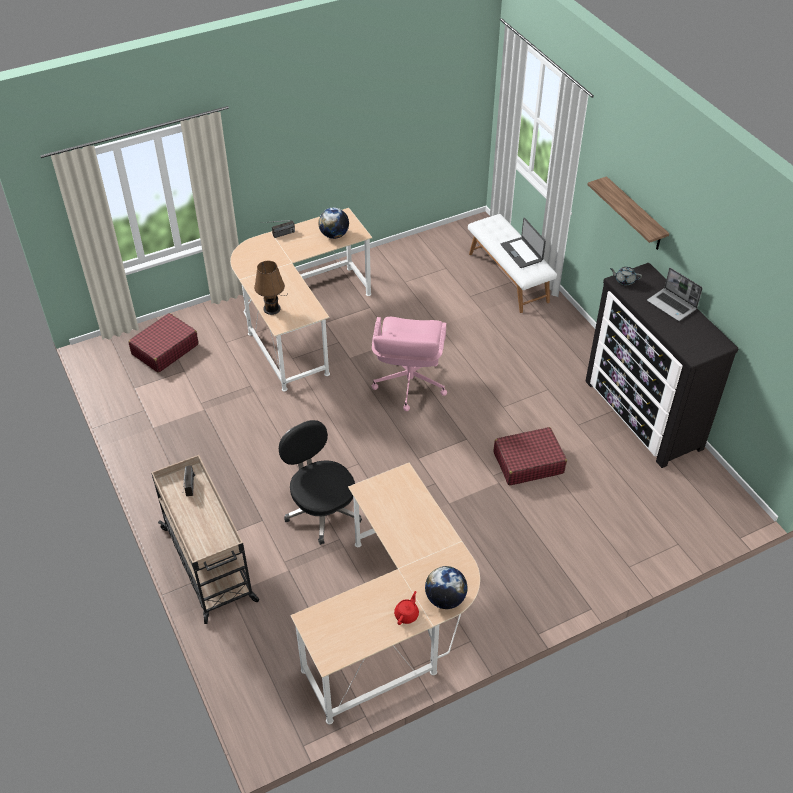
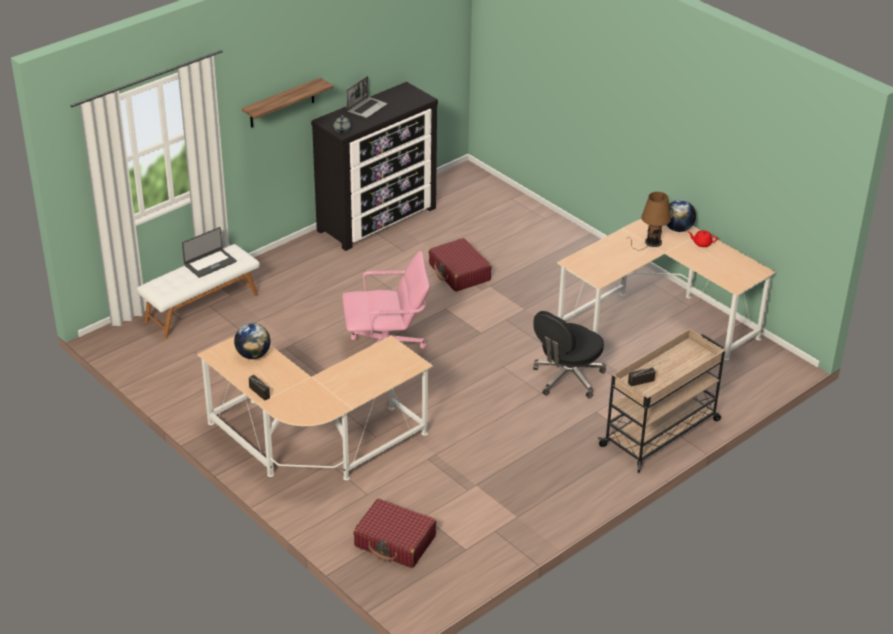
camera: 105 degrees left, 10 degrees down
(272, 307) = (390, 375): brown table lamp -> brown table lamp (651, 242)

